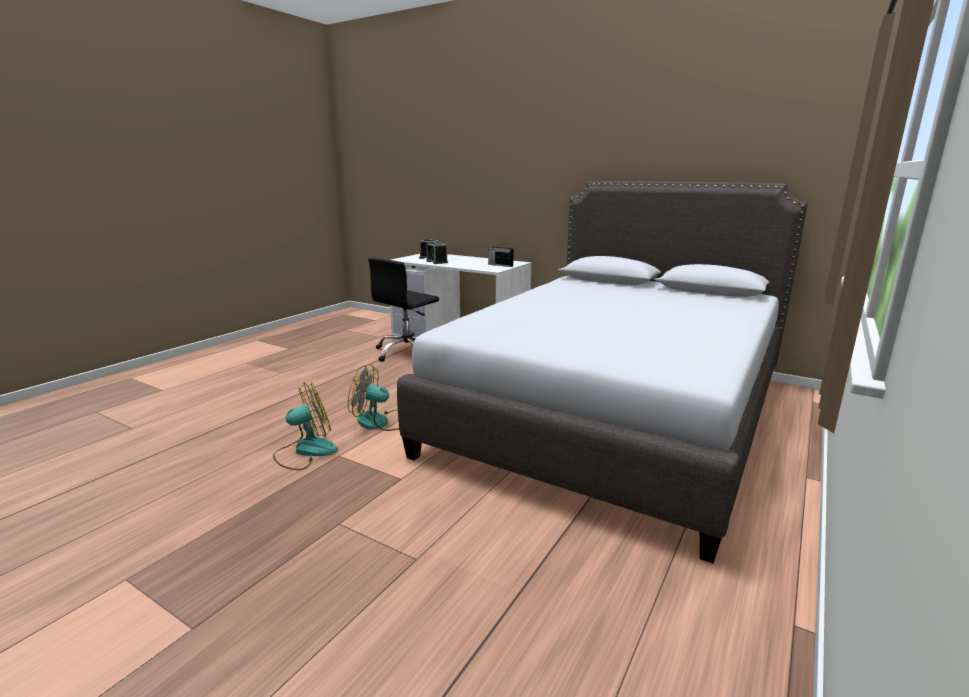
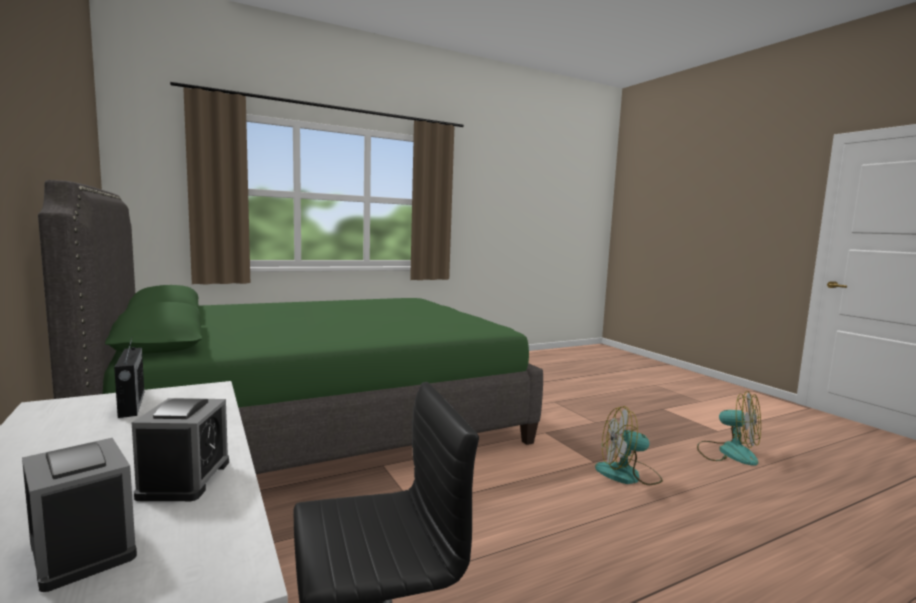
camera: 150 degrees left, 10 degrees down
(380, 422) = (542, 484): fan -> fan (728, 452)
(613, 414) = (316, 425): grey bed -> green bed

